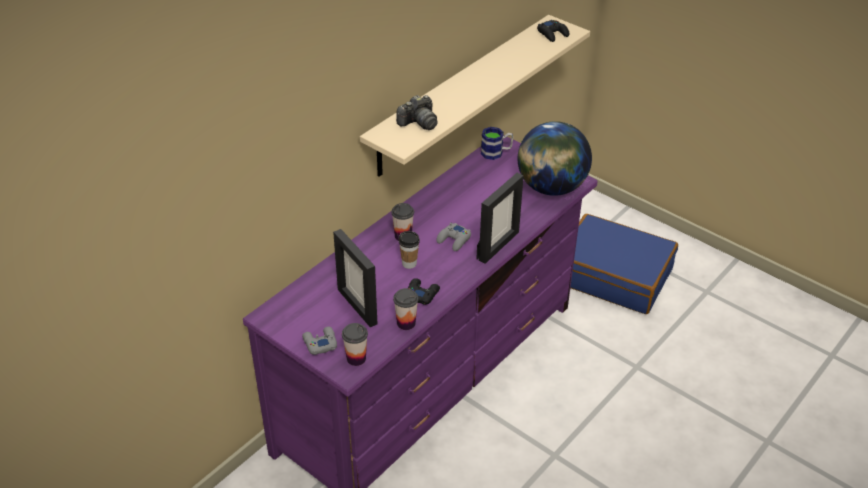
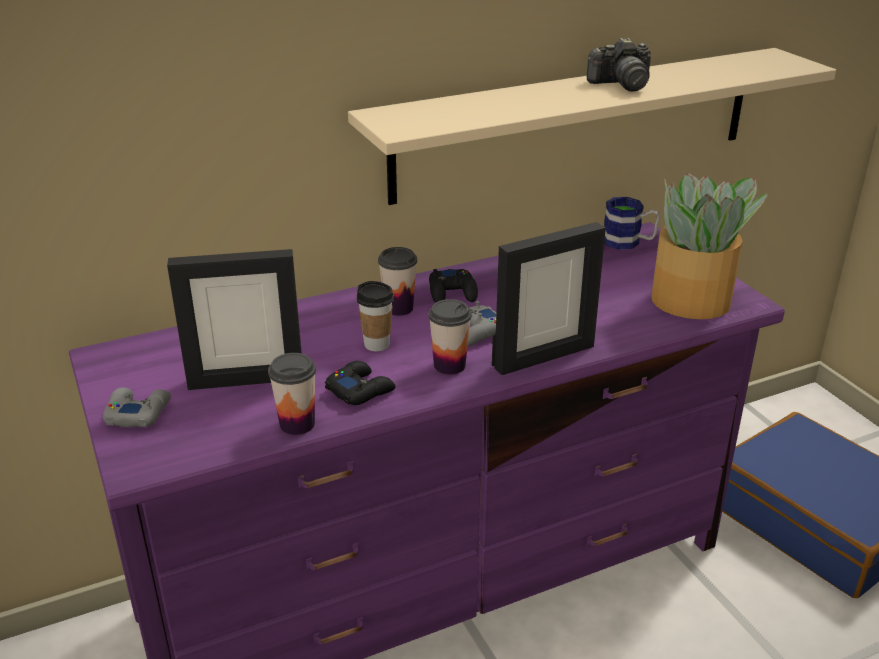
camera: 25 degrees right, 10 degrees down
(356, 358) = (169, 452): cup -> cup (449, 365)
(358, 306) = (246, 379): picture frame -> picture frame turned 90 degrees counterclockwise
(418, 123) = (454, 112): camera -> camera (621, 84)
(551, 187) = (692, 301): globe -> potted plant
(553, 34) = (766, 64): black game controller -> black game controller (452, 293)

